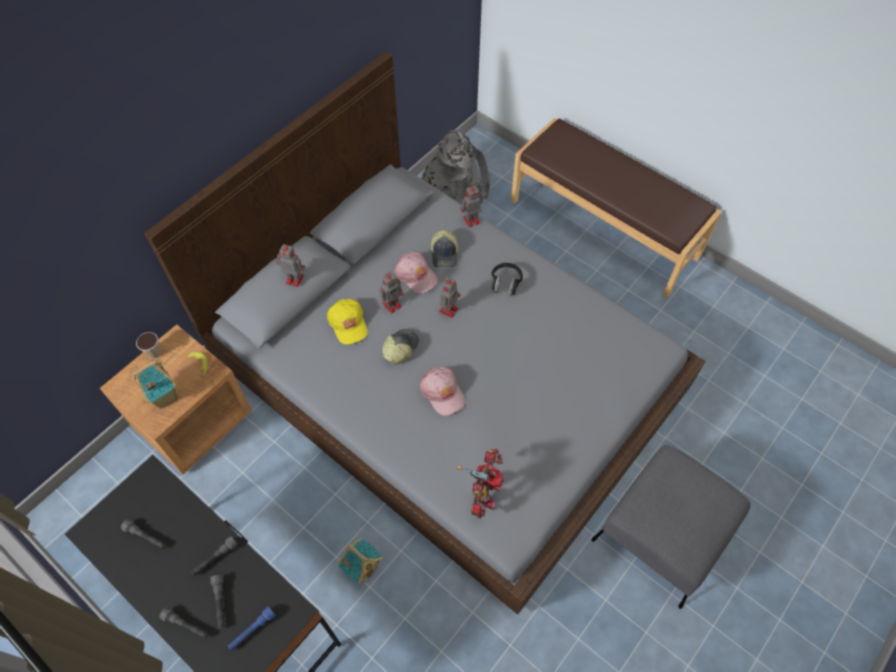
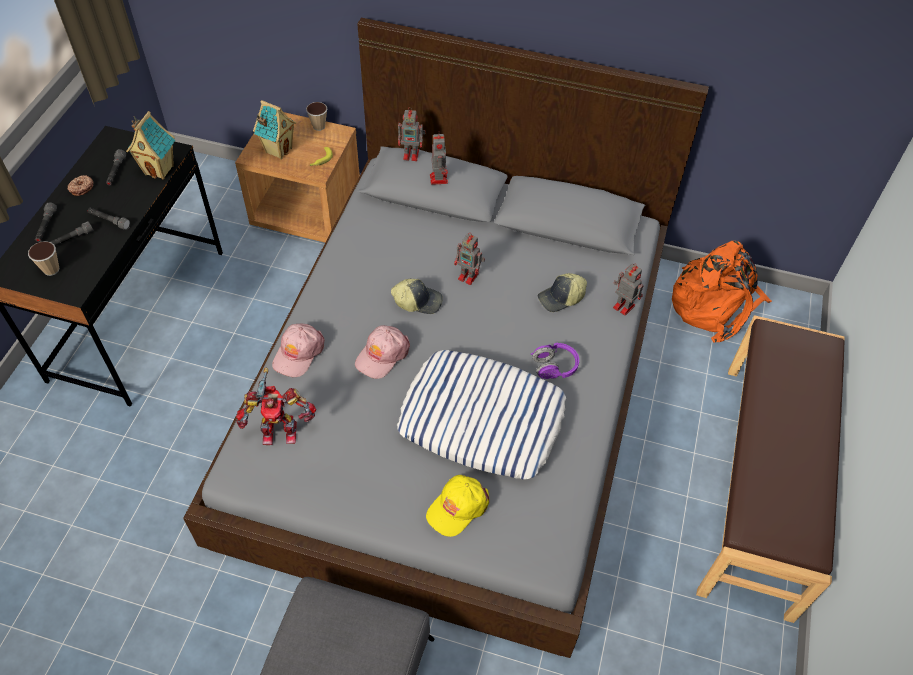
camera: 65 degrees right, 5 degrees down
(149, 577) = (81, 188): none -> donut
(252, 630) = (51, 269): blue flashlight -> cup
(348, 323) = (426, 250): yellow cap -> yellow cap (457, 507)
(362, 568) = (209, 395): toy house -> toy house (160, 169)
(416, 275) = (517, 283): pink cap -> pink cap (298, 353)
(449, 309) = (490, 326): toy robot -> toy robot (412, 155)
(454, 183) = (715, 305): grey backpack -> orange backpack
(505, 284) = (554, 367): black headphones -> purple headphones
(531, 347) = (482, 419): none -> pillow

